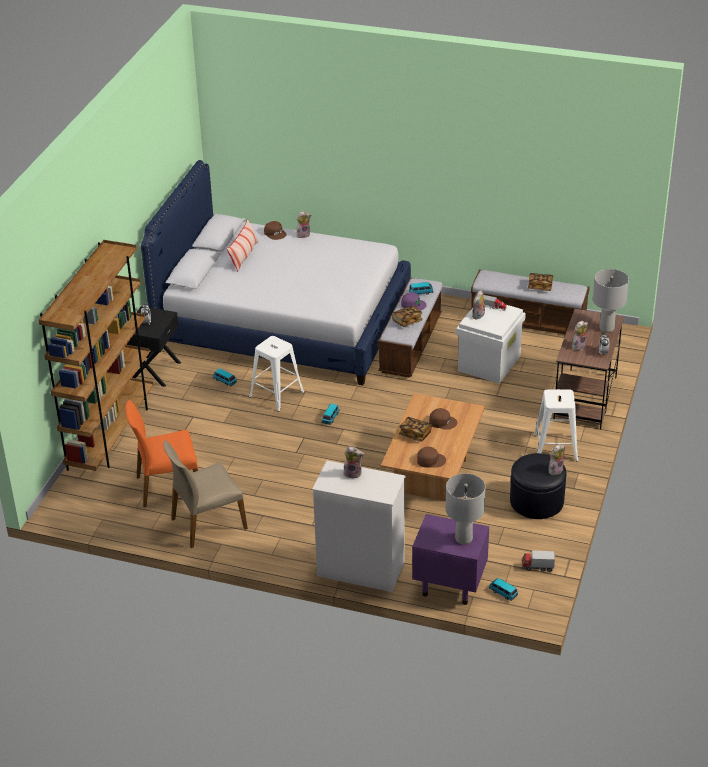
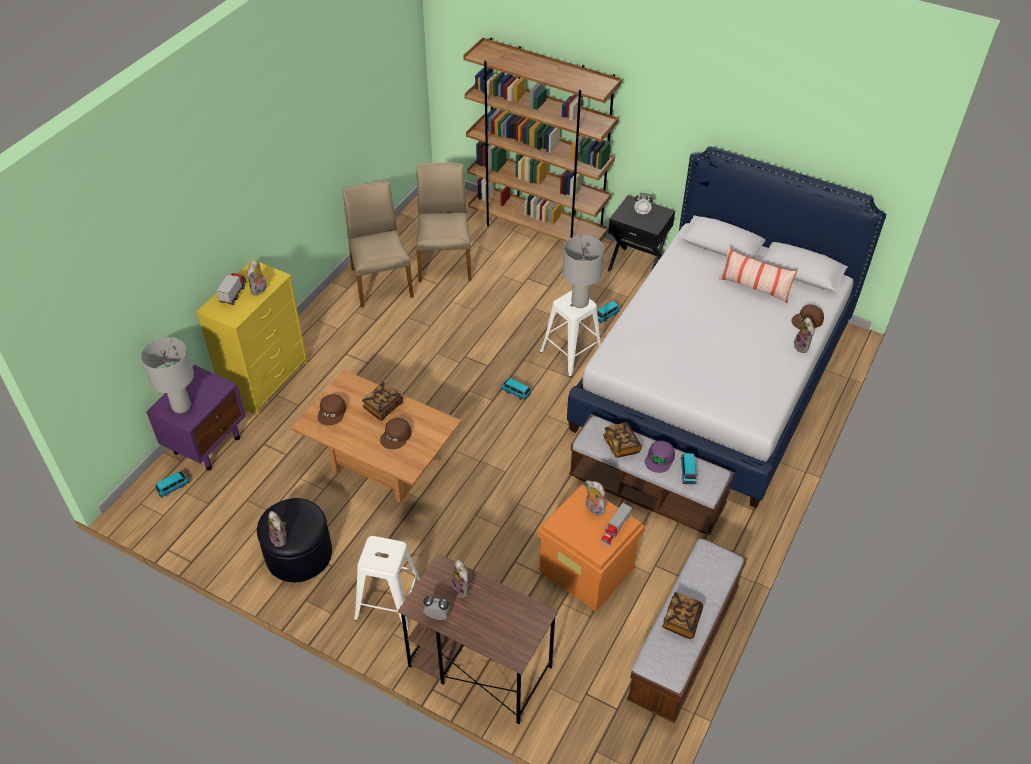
camera: 100 degrees right, 10 degrees up
(168, 486) = (444, 261): orange chair -> beige chair
(360, 569) = (266, 379): white dresser -> yellow dresser
(489, 363) = (587, 570): white storage box -> orange storage box
(537, 567) = (194, 527): toy truck -> toy truck (233, 294)
(606, 328) = (495, 638): grey table lamp -> grey table lamp (580, 302)

